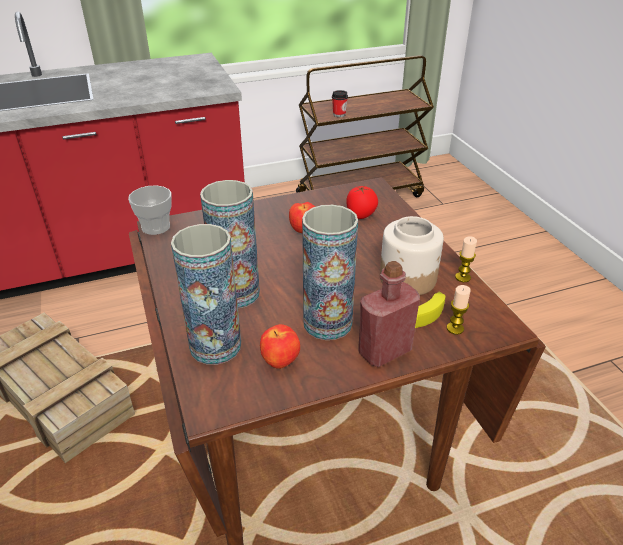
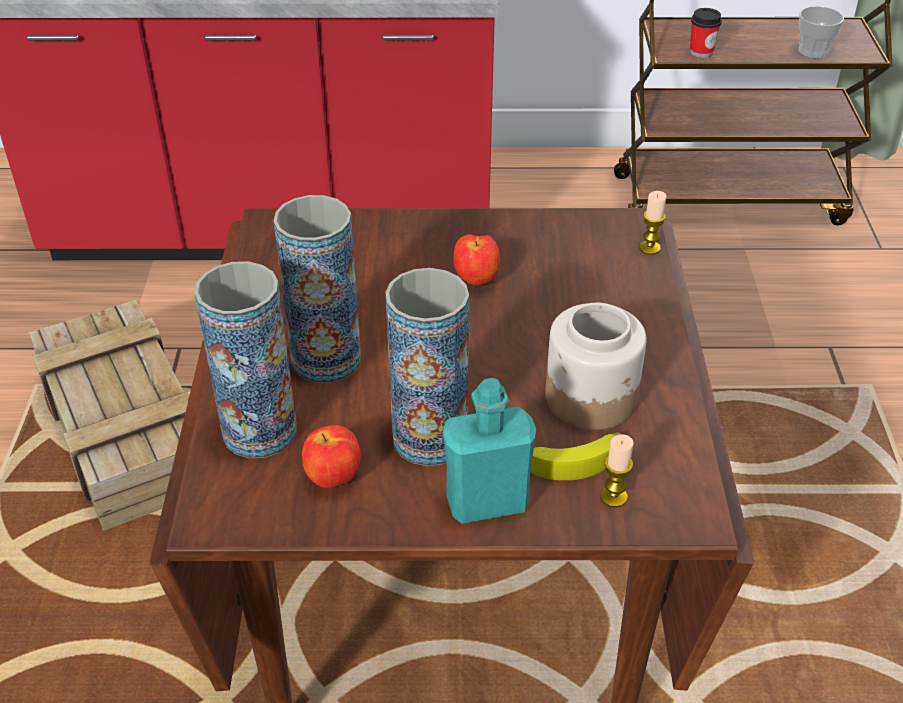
camera: 20 degrees right, 5 degrees up
(156, 227) = (265, 224): cup -> cup (813, 51)
(361, 215) = (581, 272): tomato -> none
(384, 351) = (487, 502): red bottle -> turquoise bottle
(462, 277) = (680, 418): candle -> candle (649, 248)

